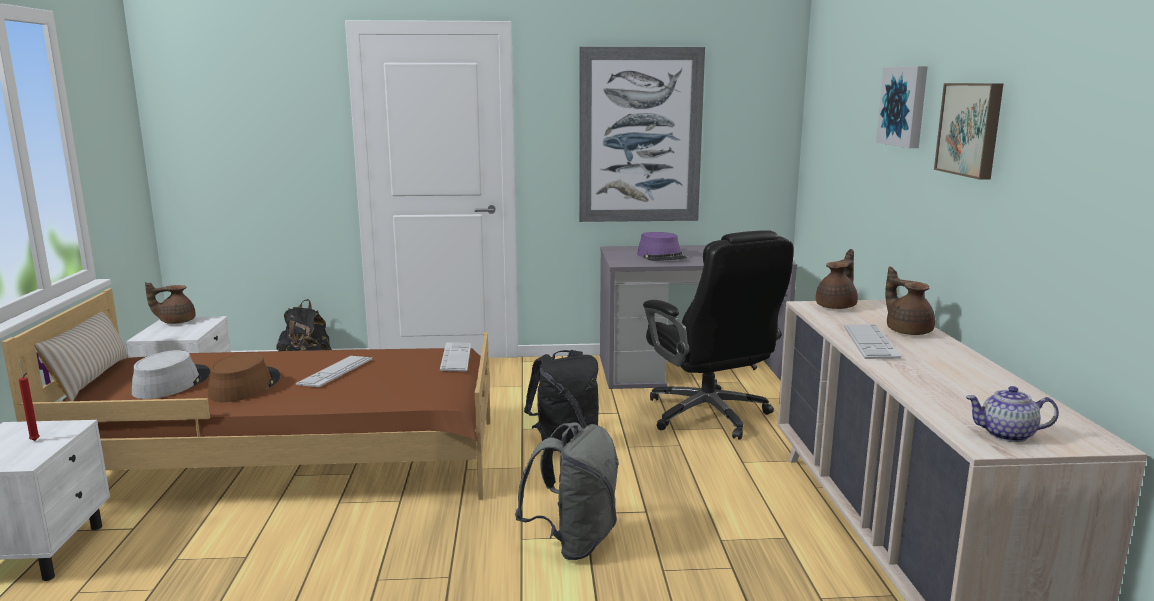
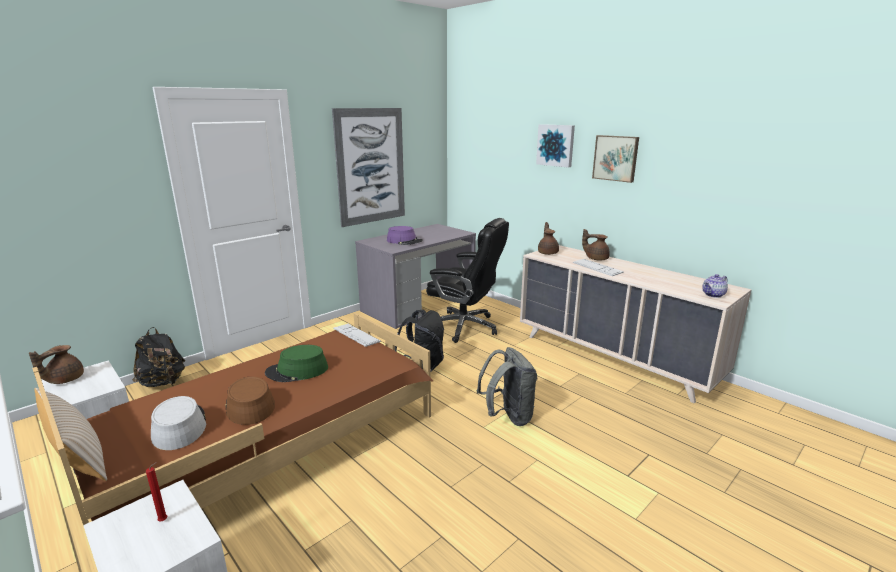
camera: 40 degrees left, 5 degrees up
(335, 372) = (297, 371): keyboard -> green hat

